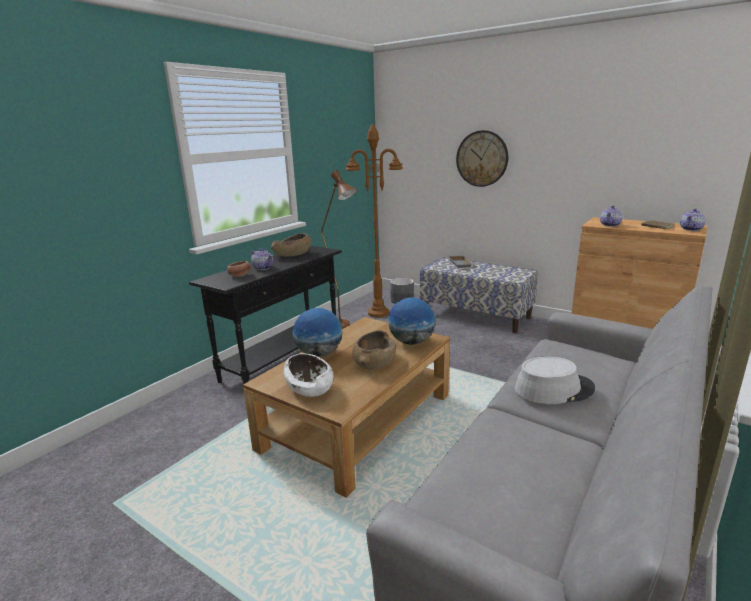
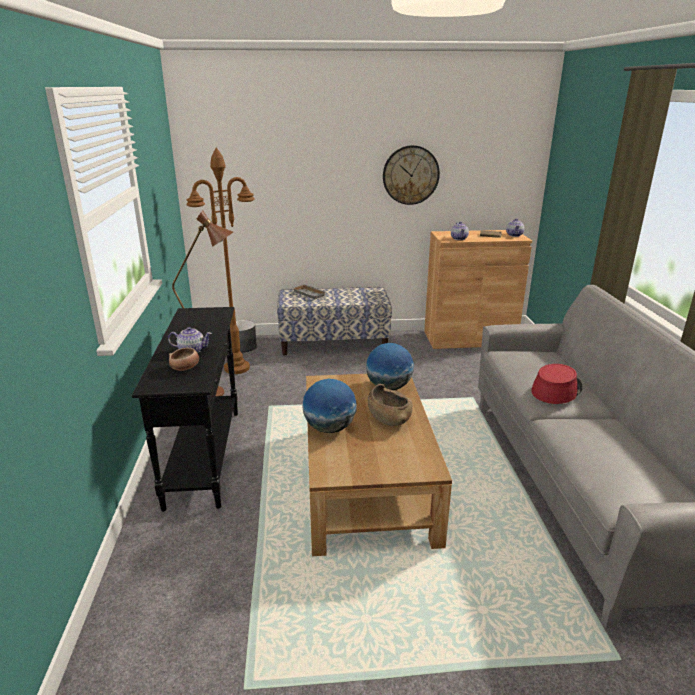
camera: 40 degrees left, 5 degrees up
(292, 254) = (189, 325): brown bowl -> none
(310, 388) = (377, 463): white bowl -> none
(482, 158) = (317, 180): wall clock -> wall clock (410, 175)
(553, 389) = (556, 389): grey hat -> red hat

